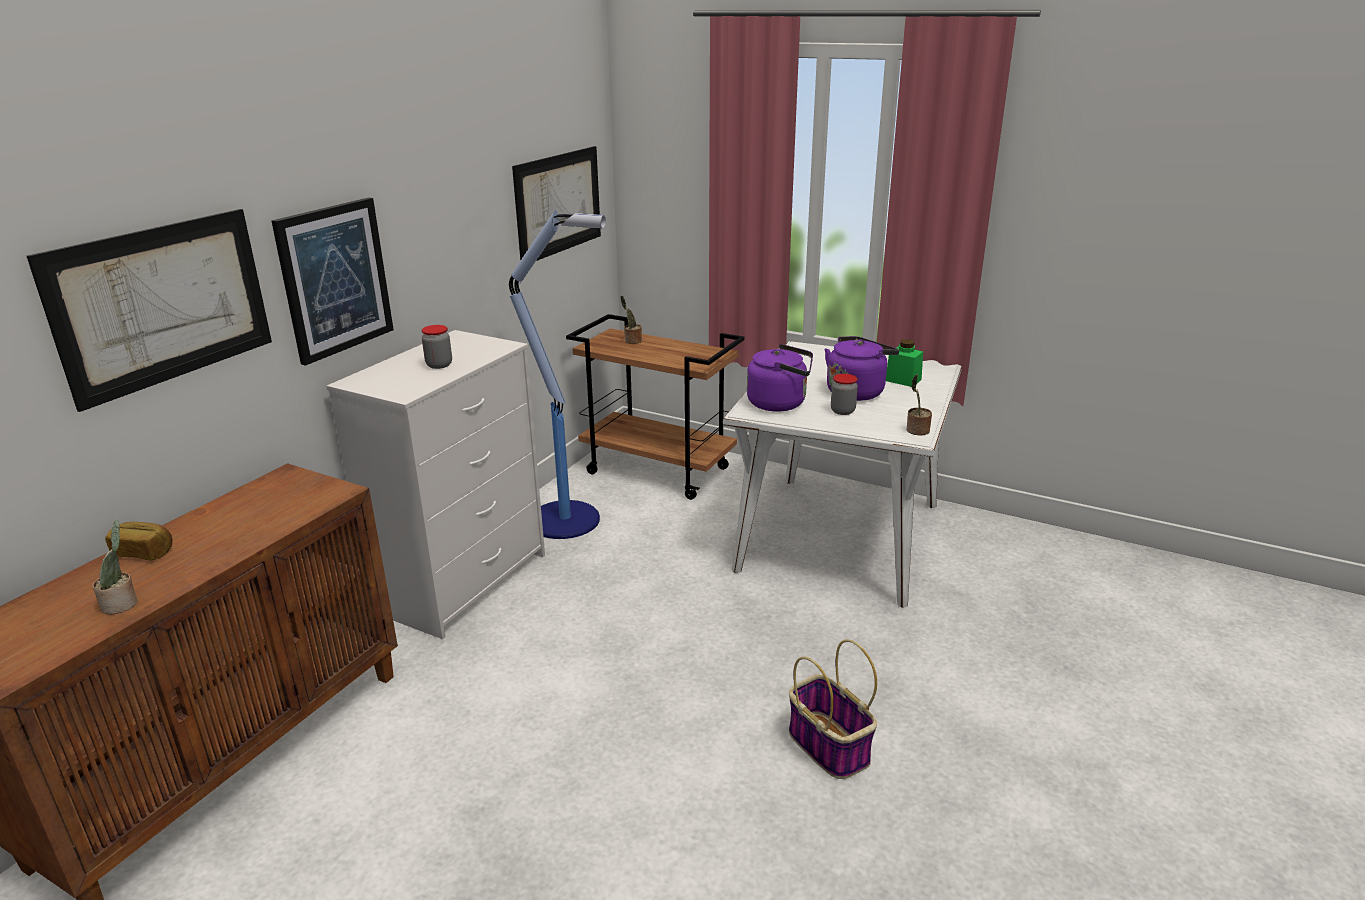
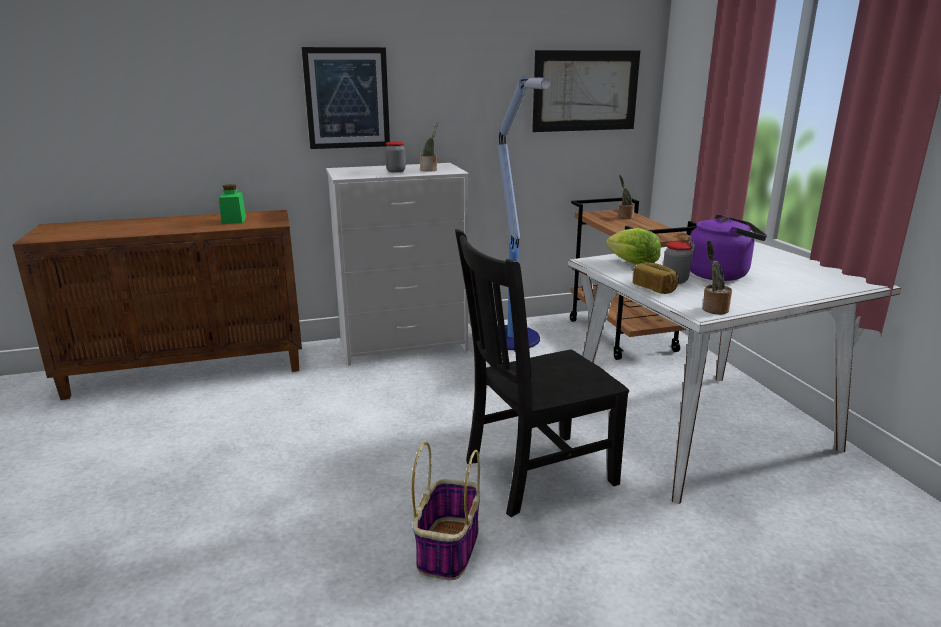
camera: 45 degrees right, 5 degrees down
(122, 604) = (114, 232): potted plant -> potted plant (429, 170)
(144, 552) = (163, 220): bread -> bread (654, 288)
(163, 304) = (215, 82): picture -> none
(780, 403) = (632, 263): purple kettle -> lettuce
(789, 643) = (535, 473): none -> black chair
(903, 380) = (789, 280): green jar -> green jar (234, 220)

